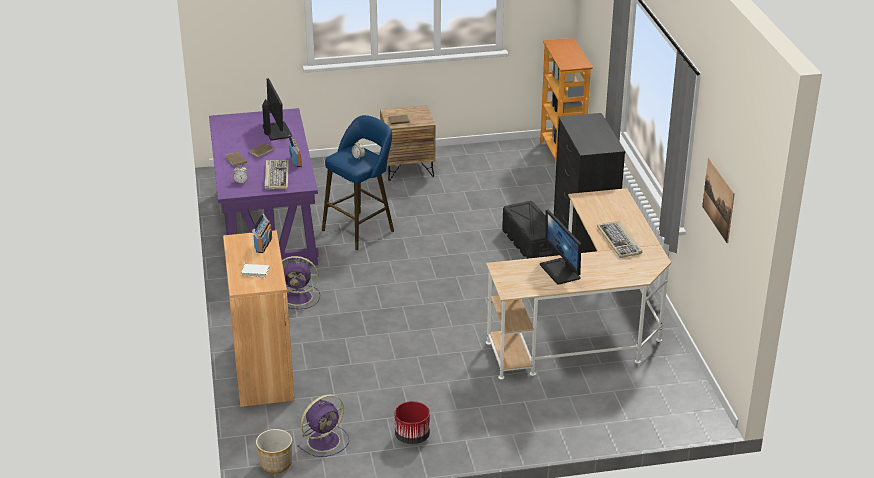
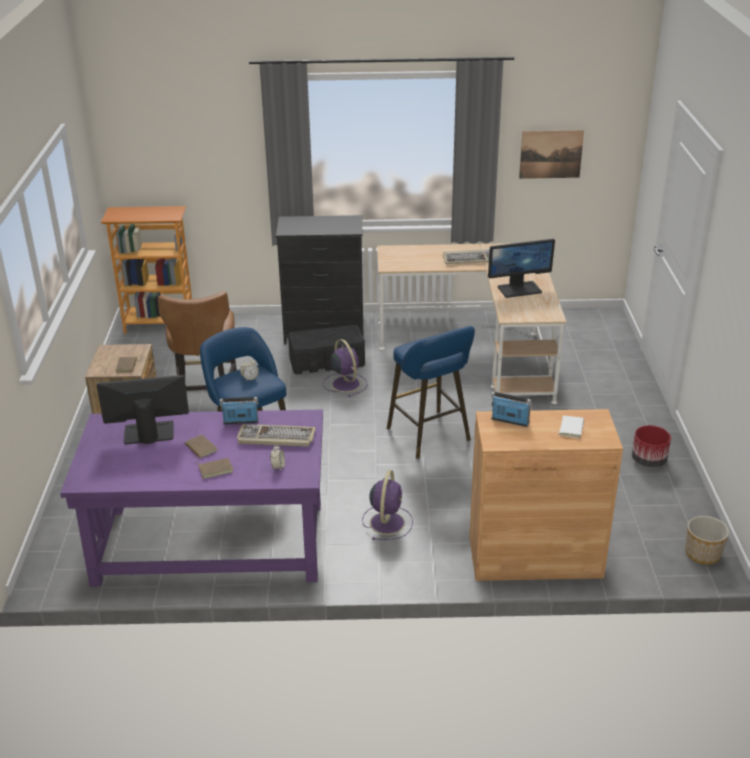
camera: 80 degrees left, 0 degrees up
(325, 440) = (659, 517): purple fan -> purple fan (345, 383)
(422, 309) = (431, 436): none -> blue stool
(459, 193) = (206, 392): none -> brown chair

